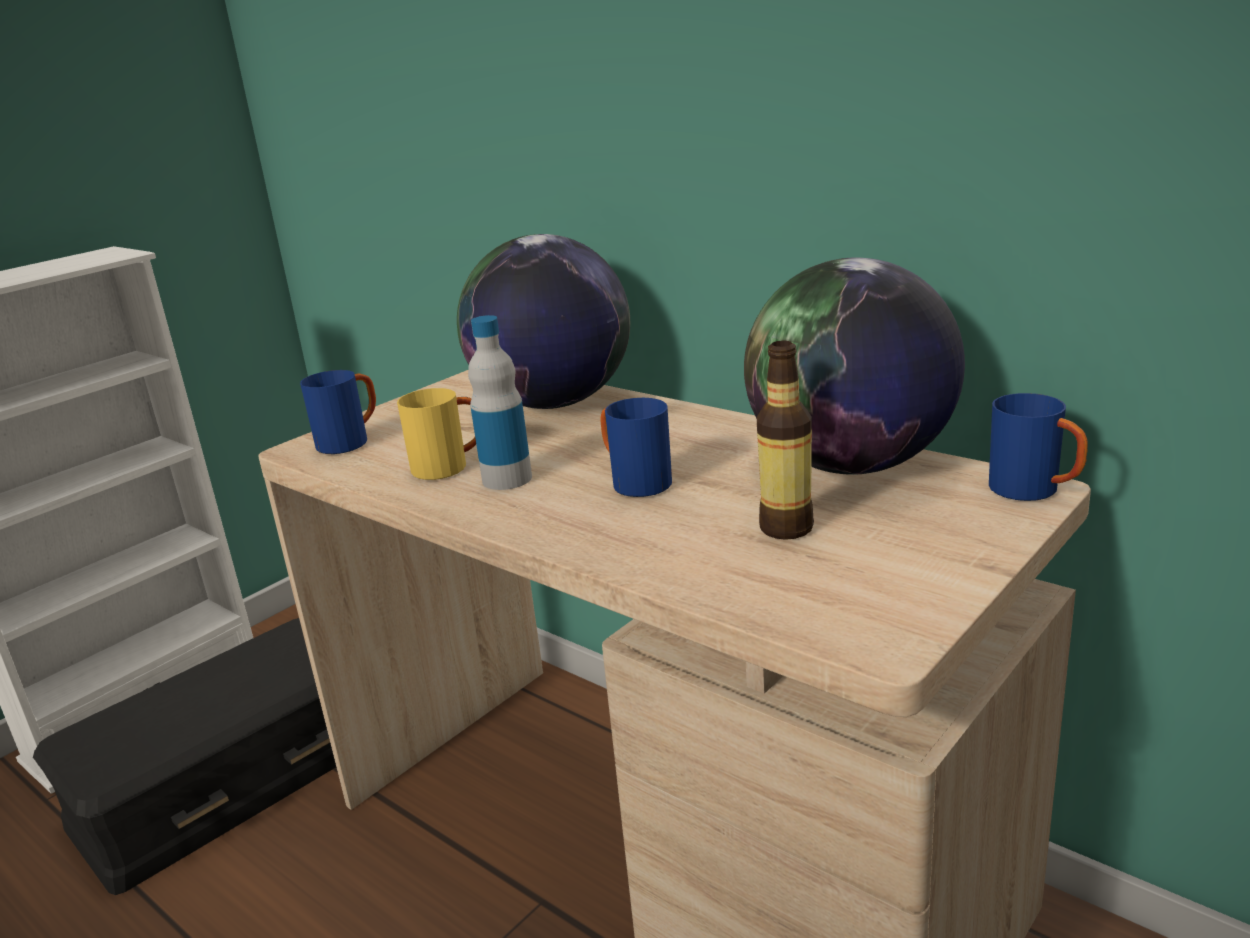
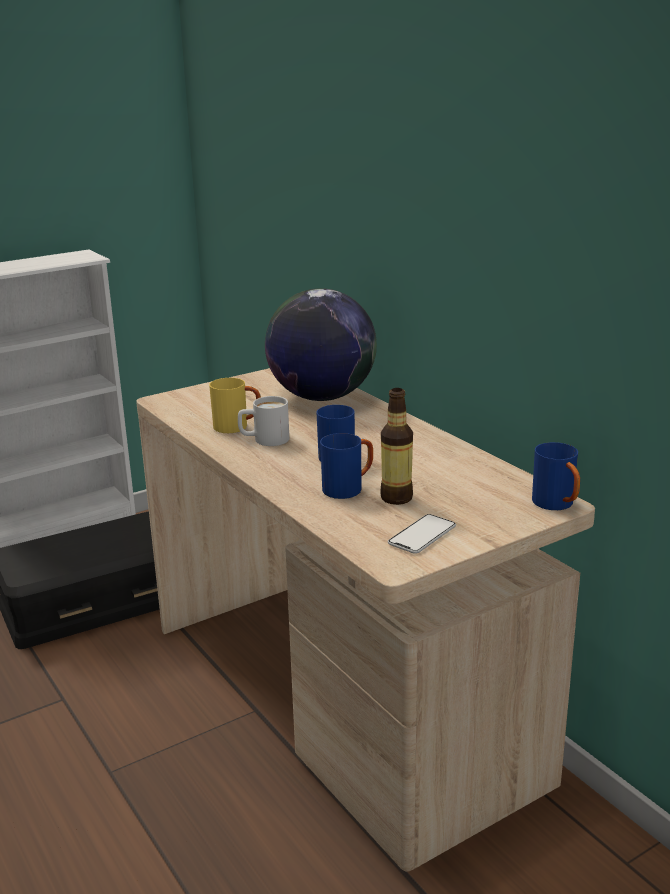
camera: 15 degrees right, 0 degrees up
(351, 441) = (191, 400): blue mug -> blue mug (348, 488)
(507, 479) = (264, 440): bottle -> white mug
(851, 465) = (465, 469): globe -> none
(880, 581) = (422, 535): none -> phone

